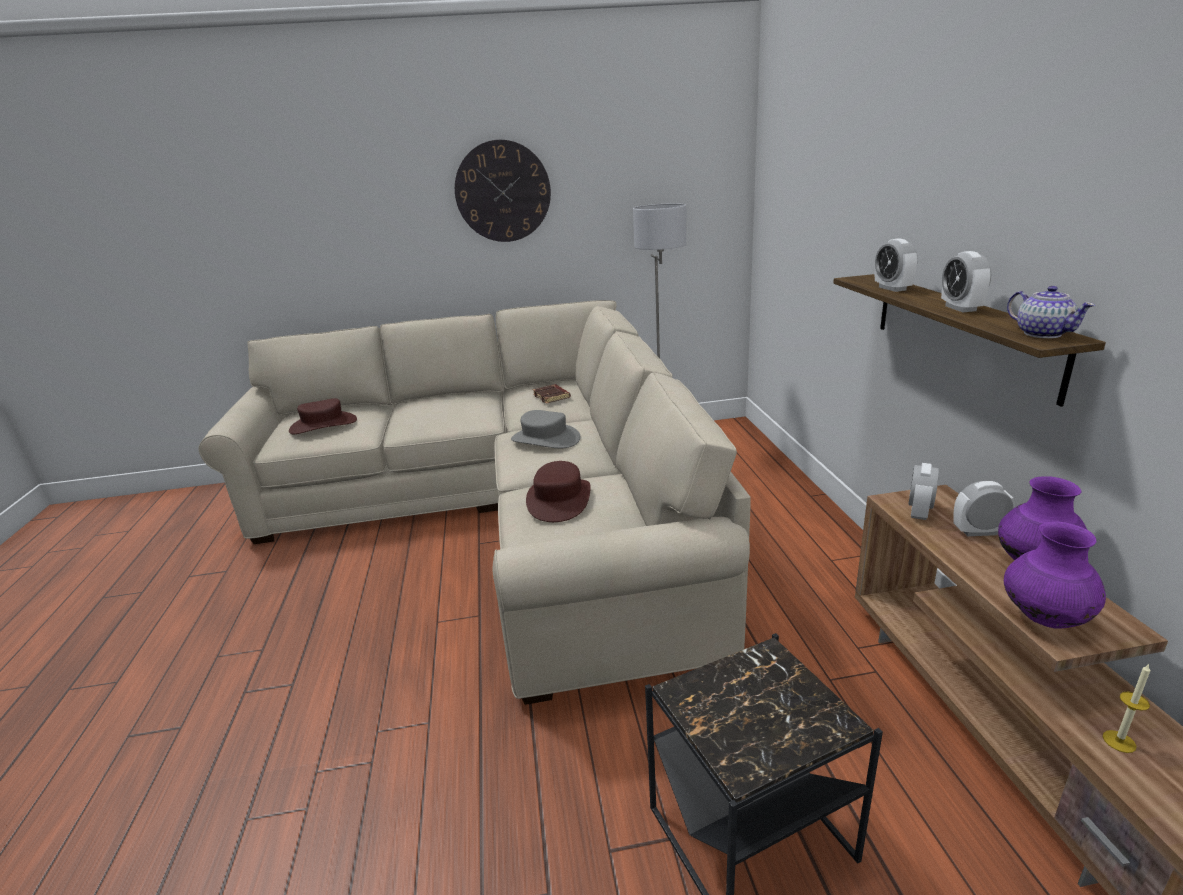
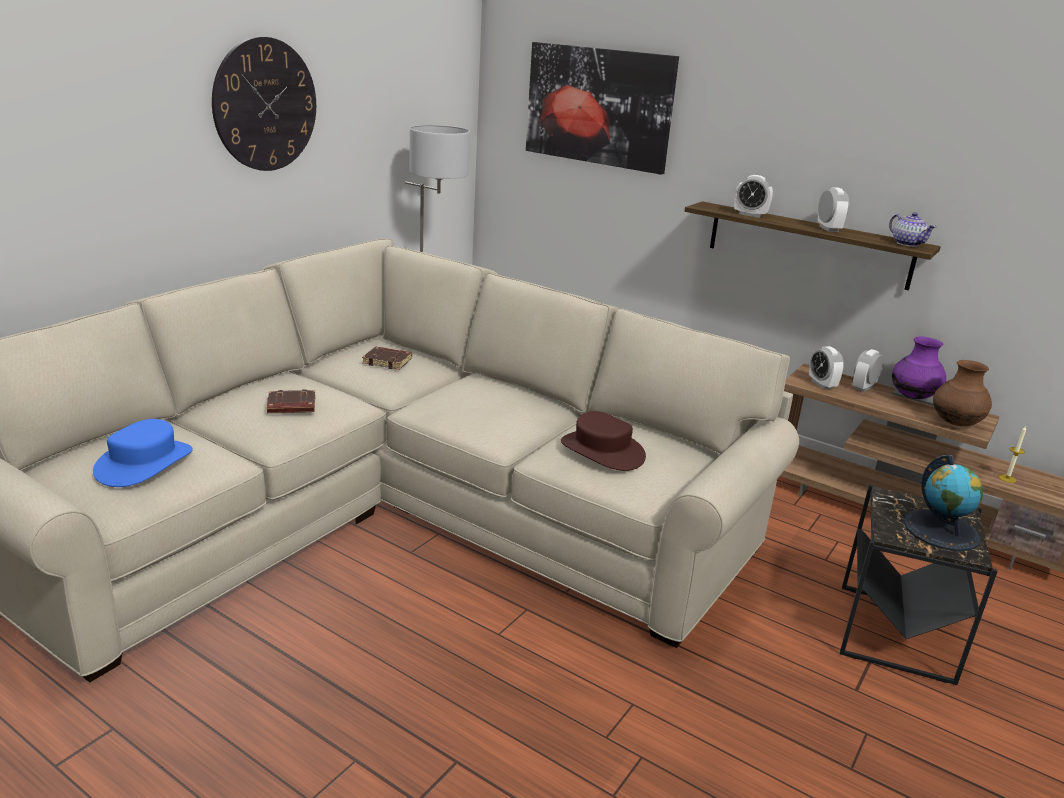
camera: 50 degrees left, 0 degrees up
(323, 425) = (144, 463): brown hat -> blue hat
(442, 412) = (291, 406): none -> brown book
(545, 439) = (475, 404): grey hat -> none
(758, 722) = (941, 530): none -> globe
(814, 174) = (598, 106): none -> picture
(960, 308) = (828, 229): alarm clock -> alarm clock turned 135 degrees counterclockwise
(1042, 333) = (907, 243): teapot -> teapot turned 45 degrees clockwise
(1044, 618) = (955, 423): purple vase -> brown vase

